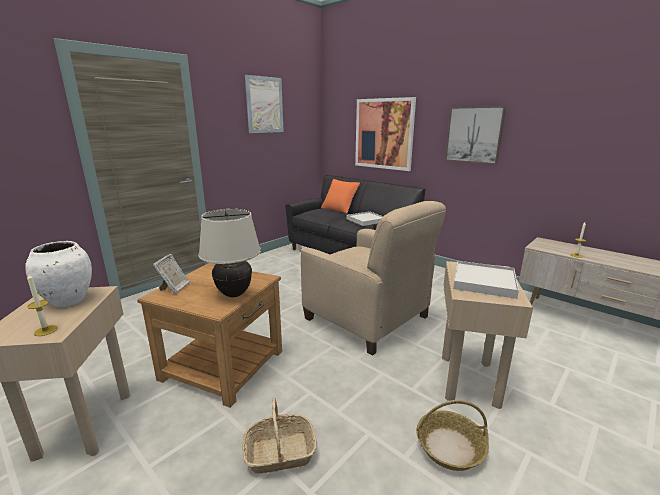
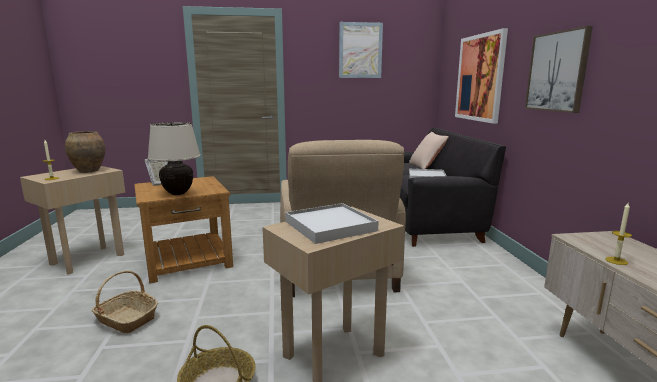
camera: 40 degrees right, 5 degrees down
(68, 301) = (88, 171): white vase -> brown vase
(339, 209) = (426, 166): orange pillow -> beige pillow

